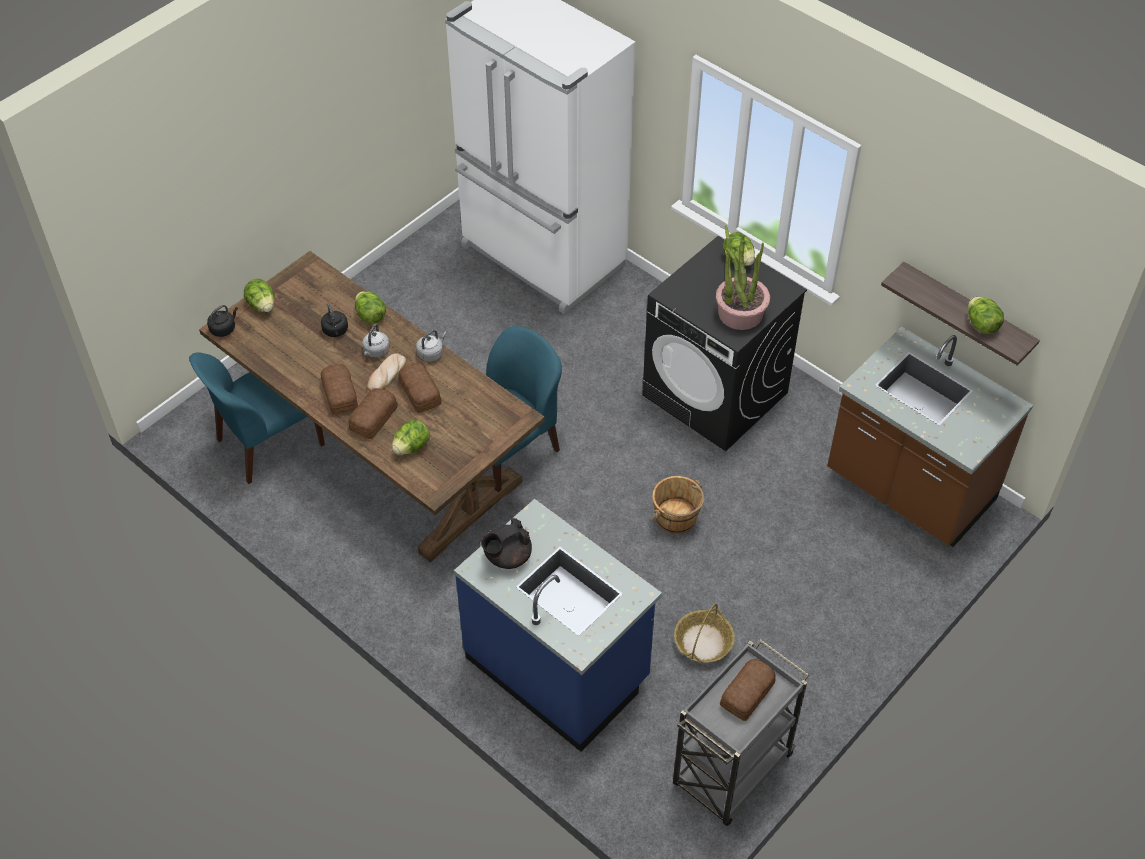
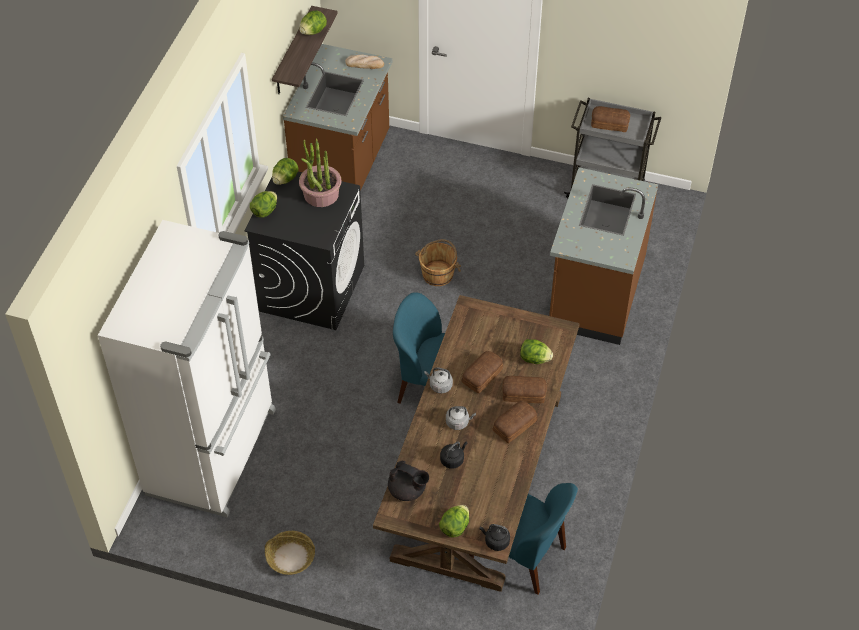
camera: 115 degrees left, 0 degrees up
(370, 316) = (424, 443): lettuce -> lettuce (285, 179)
(386, 375) = (477, 404): bread -> bread (364, 63)
(507, 556) = (604, 248): black teapot -> black teapot (408, 490)
(558, 668) = (594, 294): blue counter -> brown counter
(703, 642) = (528, 229): basket -> basket (291, 557)

